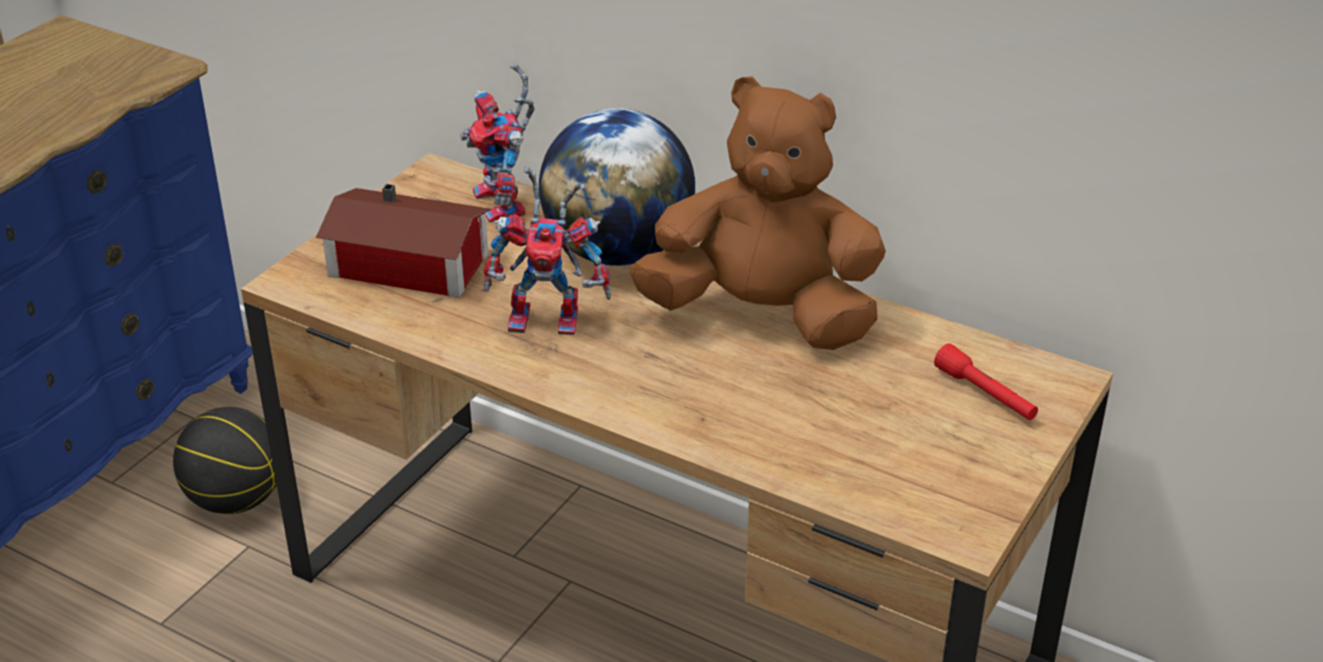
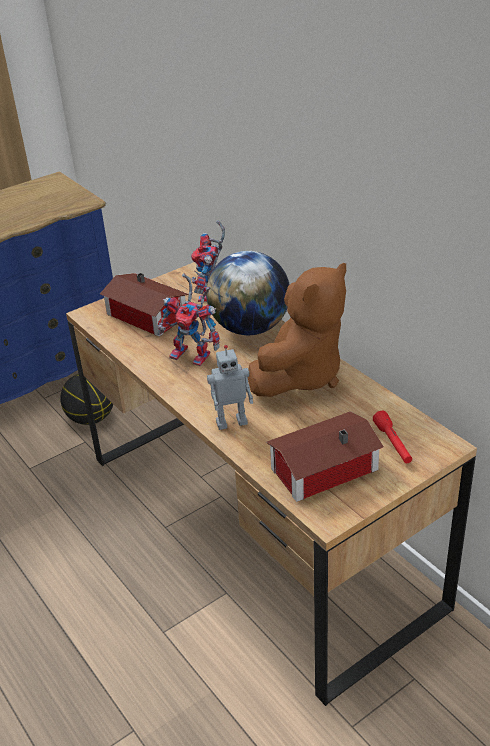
camera: 25 degrees right, 0 degrees up
(698, 418) = (231, 421): none -> toy robot
(762, 316) = (301, 375): brown plush toy -> brown plush toy turned 90 degrees clockwise
(899, 460) = (320, 468): none -> toy house

